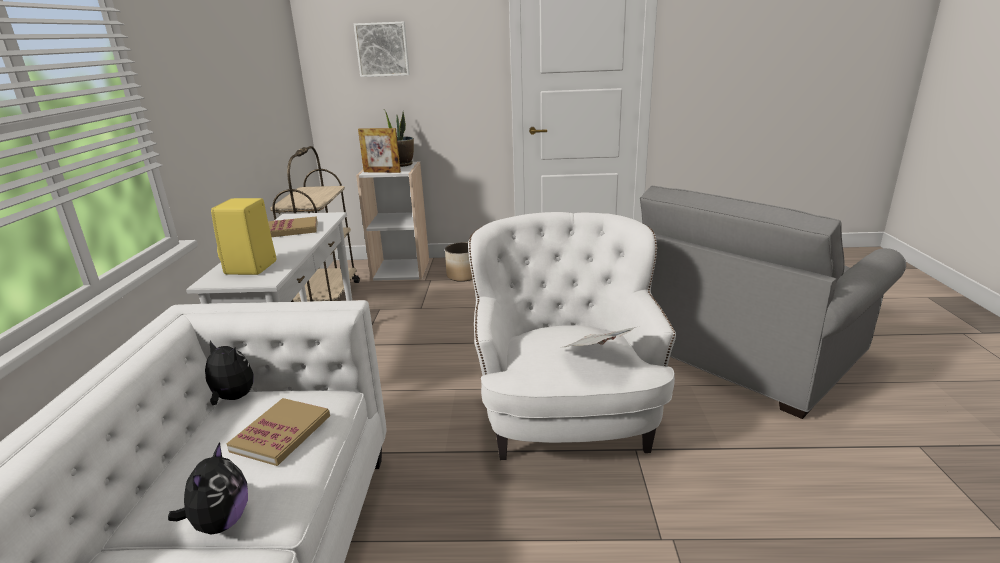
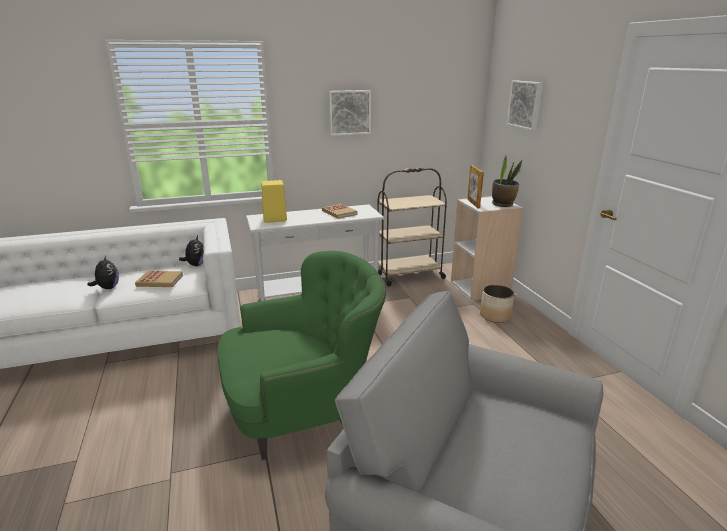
camera: 70 degrees right, 0 degrees up
(214, 78) = (349, 112): none -> picture
(220, 522) = (107, 288): plush toy -> plush toy turned 90 degrees counterclockwise
(566, 413) = (303, 408): white armchair -> green armchair
(598, 355) = (256, 360): newspaper -> none

